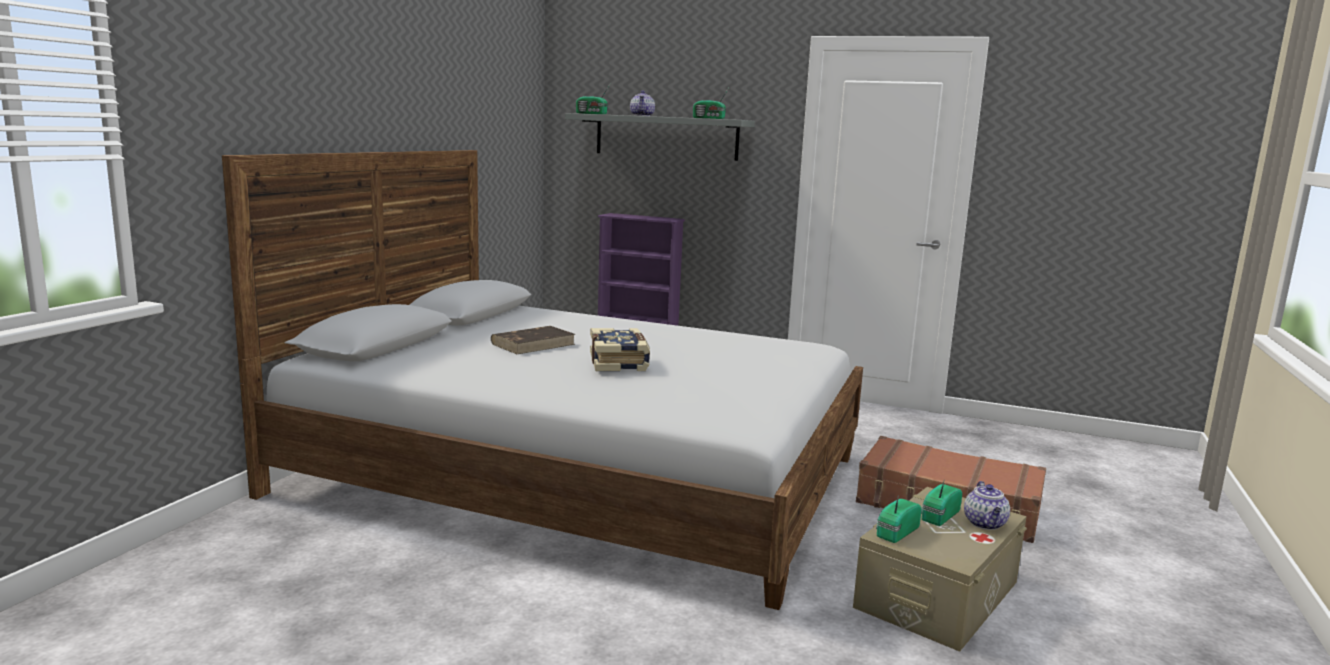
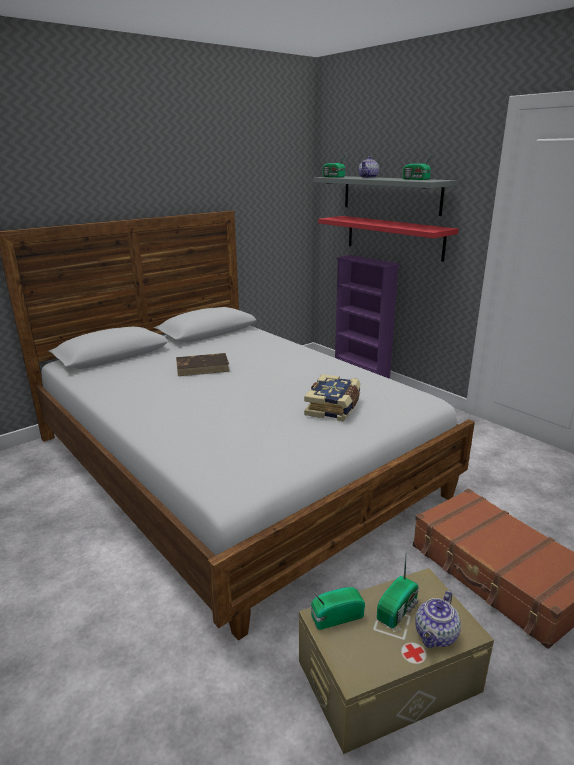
camera: 30 degrees right, 10 degrees up
(620, 363) = (229, 396): book -> book (334, 407)
(673, 188) = (394, 237): none -> red shelf
(938, 516) = (399, 609): radio -> radio turned 150 degrees clockwise

